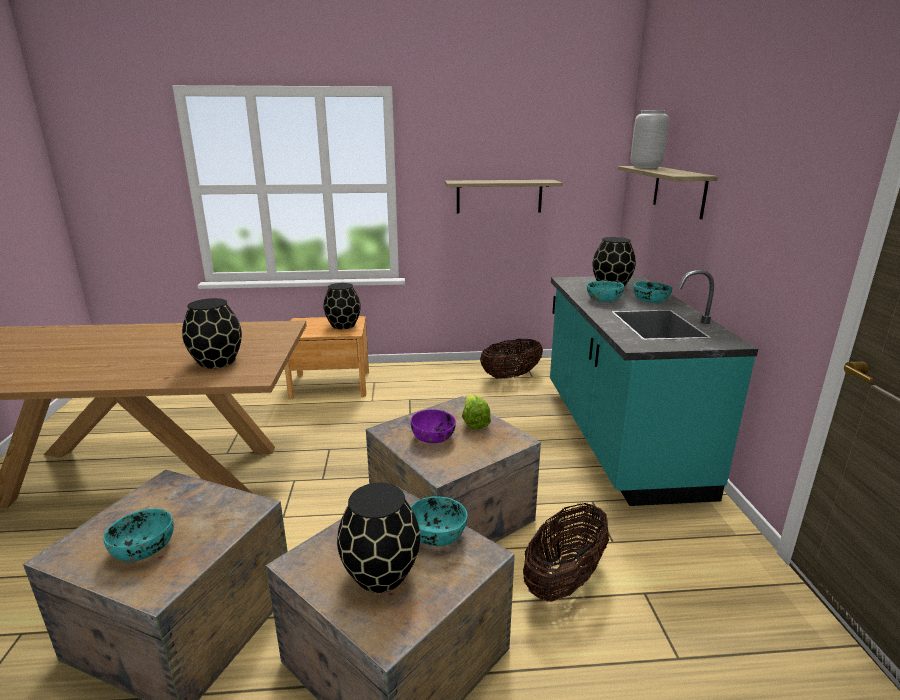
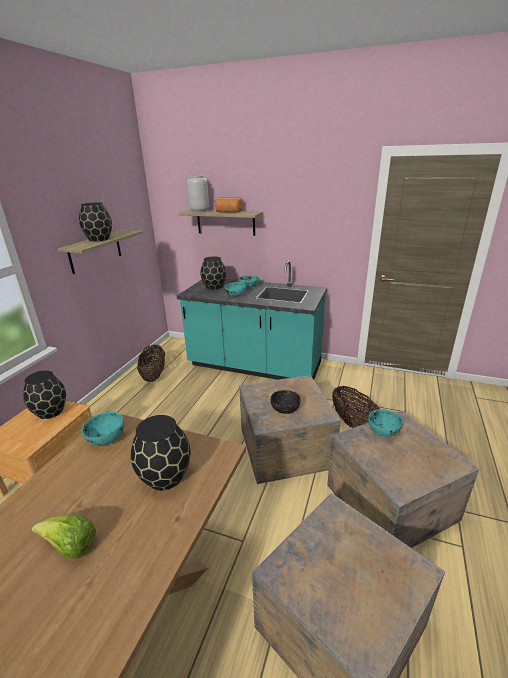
camera: 65 degrees left, 5 degrees up
(144, 548) = (370, 583): turquoise bowl -> turquoise bowl (106, 437)
(381, 573) = (412, 456): black vase -> black vase (99, 239)
(433, 437) = (285, 408): purple bowl -> black bowl
(474, 422) = (276, 389): lettuce -> lettuce (70, 546)
(669, 171) = (228, 212): none -> bread

